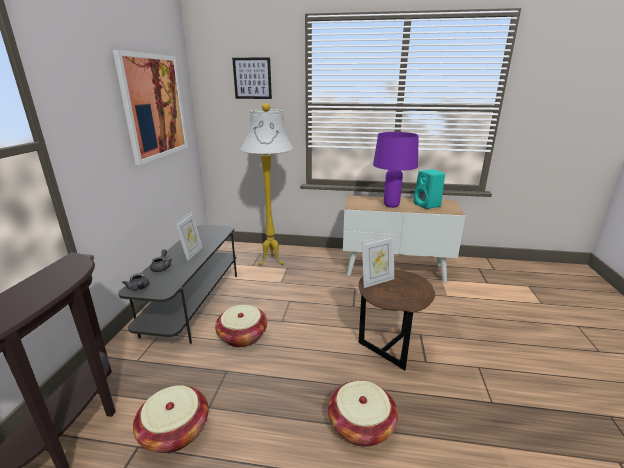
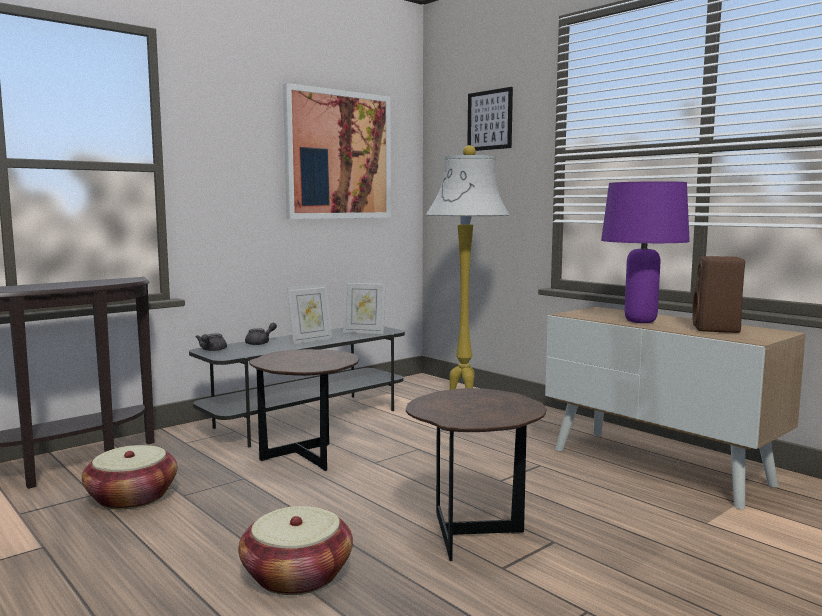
camera: 40 degrees right, 15 degrees down
(242, 336) = (307, 459): basket -> brown side table
(377, 281) = (461, 396): picture frame -> picture frame (364, 332)
(427, 205) = (716, 329): turquoise speaker -> brown speaker

